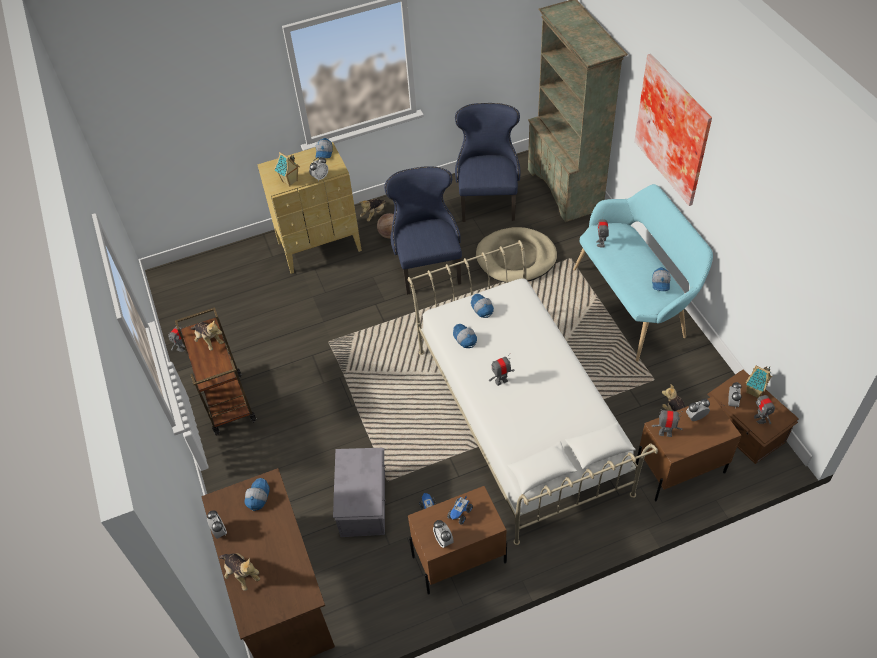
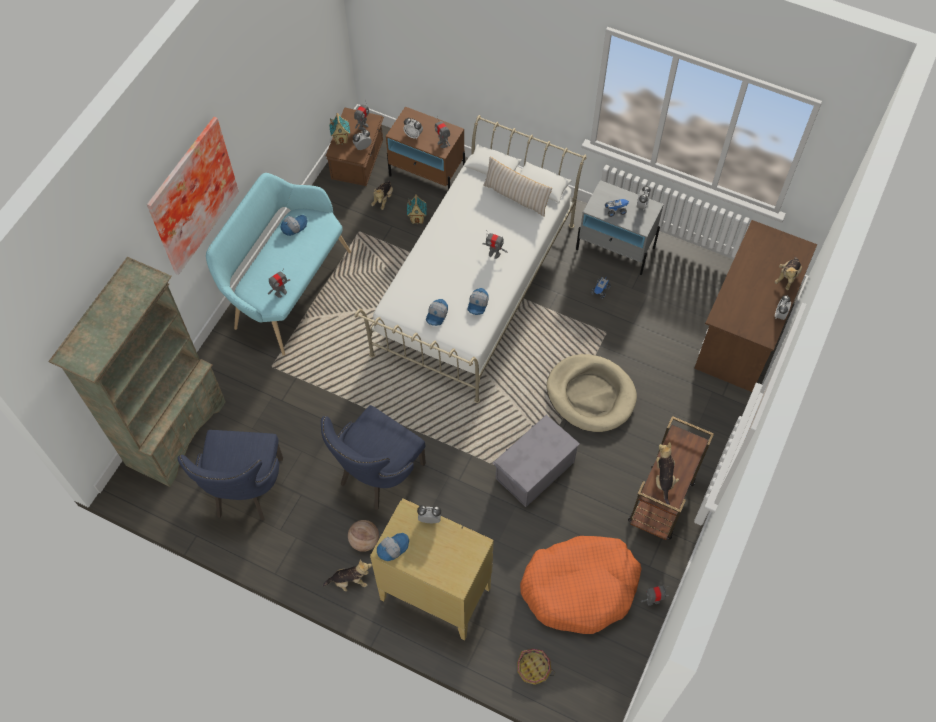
camera: 135 degrees left, 10 degrees up
(224, 262) = (533, 668): none -> basket
(236, 317) = (580, 587): none -> orange dog bed
(241, 574) = (787, 277): plush toy -> plush toy turned 150 degrees counterclockwise
(257, 497) = (736, 315): cap -> none
(290, 181) = (459, 542): toy house -> toy house (417, 219)
(364, 502) = (636, 333): grey storage box -> grey storage box (533, 469)
(458, 559) = (615, 248): brown nightstand -> grey nightstand
(488, 200) = (245, 489): blue chair -> blue chair turned 45 degrees counterclockwise
(516, 258) = (306, 409): beige dog bed -> beige dog bed (591, 395)
(546, 439) = (516, 197): none -> beige pillow

